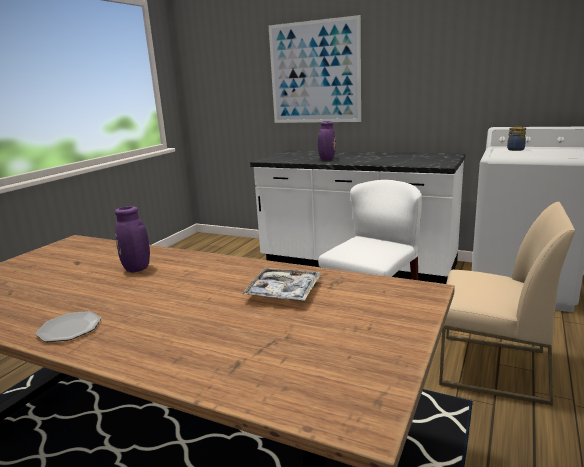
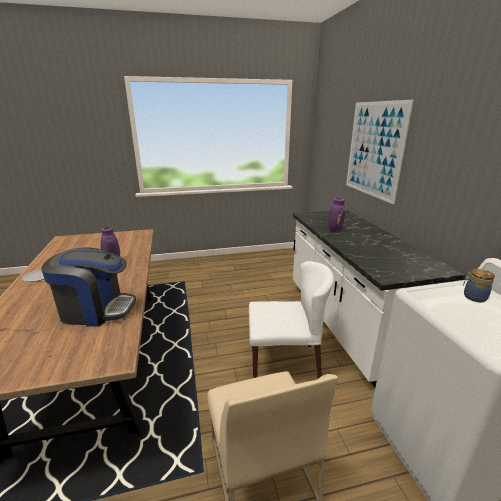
camera: 50 degrees right, 5 degrees up
(283, 292) = (96, 309): tray -> coffee machine

